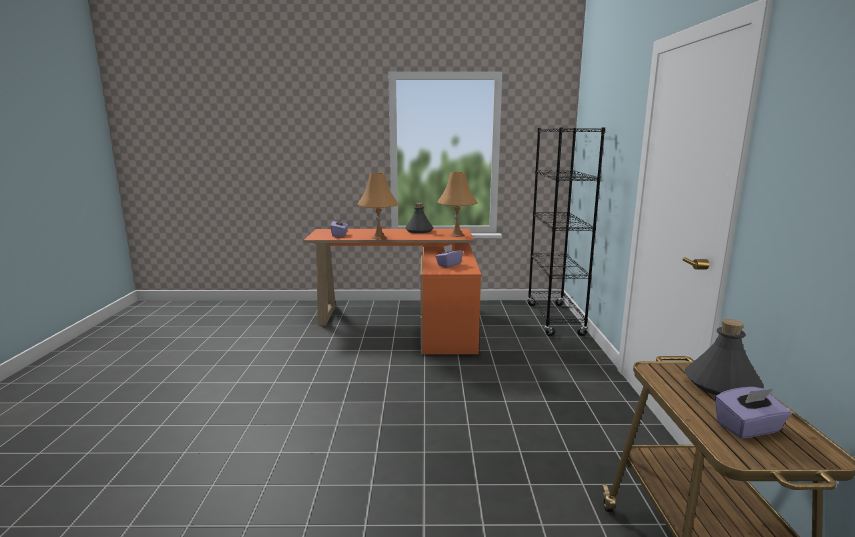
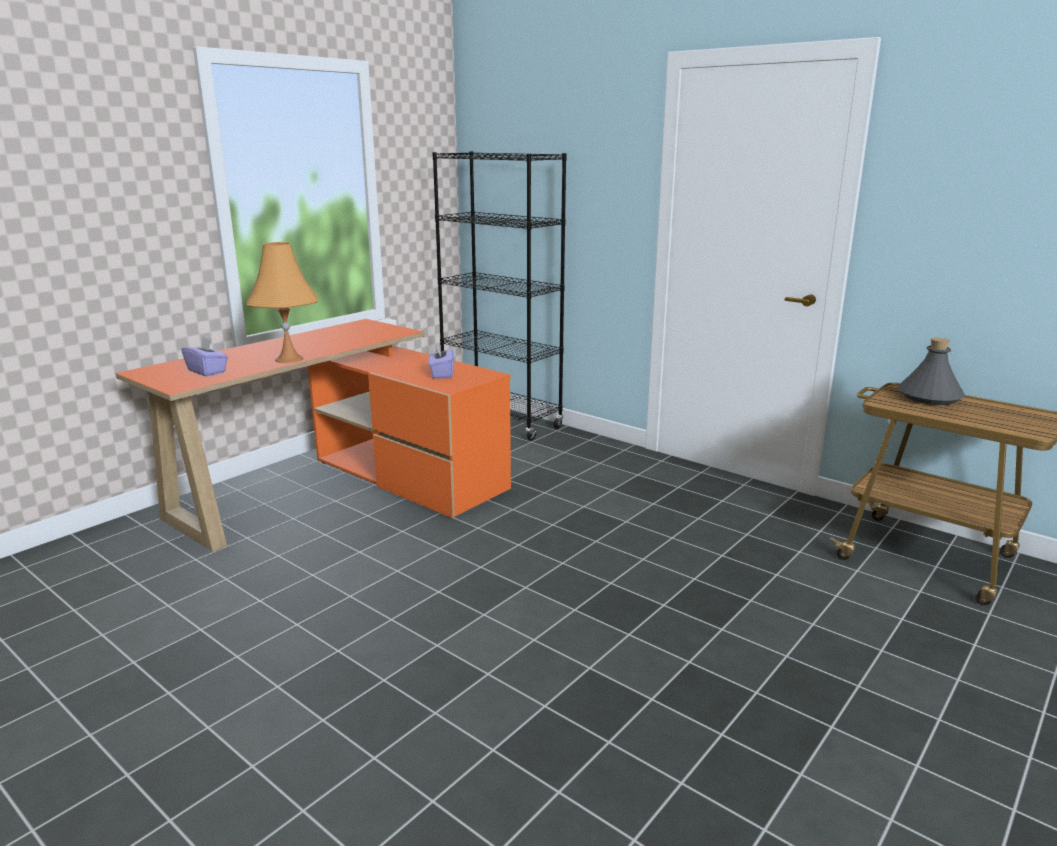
camera: 50 degrees left, 5 degrees up
(419, 231) = (312, 336): grey bottle -> none
(457, 235) = (384, 330): orange table lamp -> none
(748, 428) = (999, 417): purple tissue box -> none

